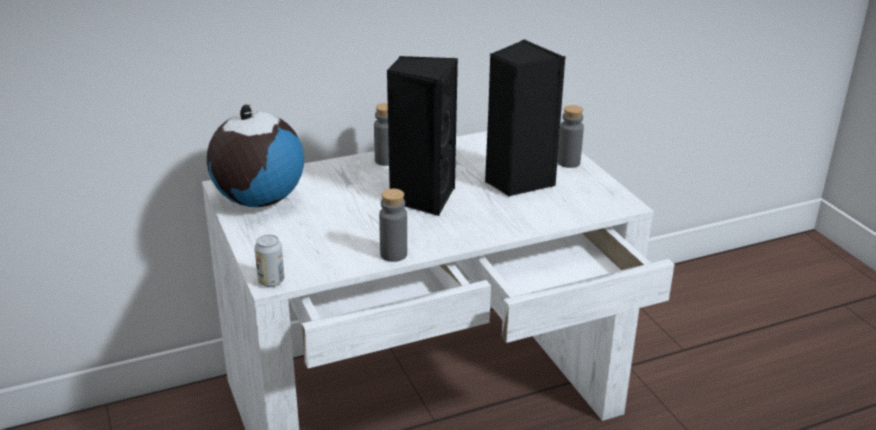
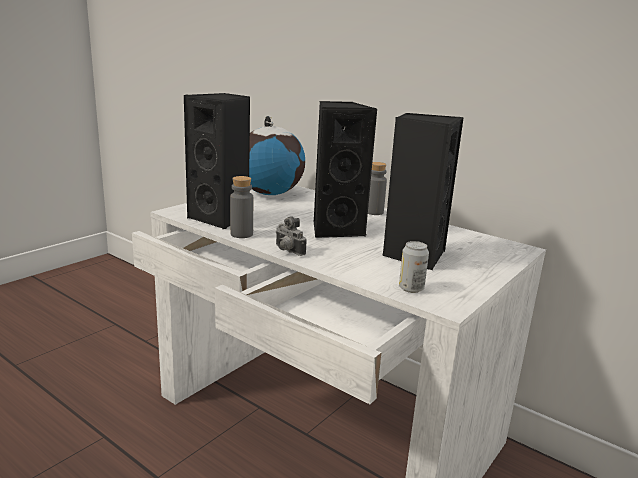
camera: 60 degrees right, 10 degrees down
(271, 281) = (174, 211): can -> can (411, 288)
(329, 255) = (221, 218): none -> black speaker
(463, 241) = (287, 251): none -> camera
(568, 162) = (486, 269): grey bottle -> none

